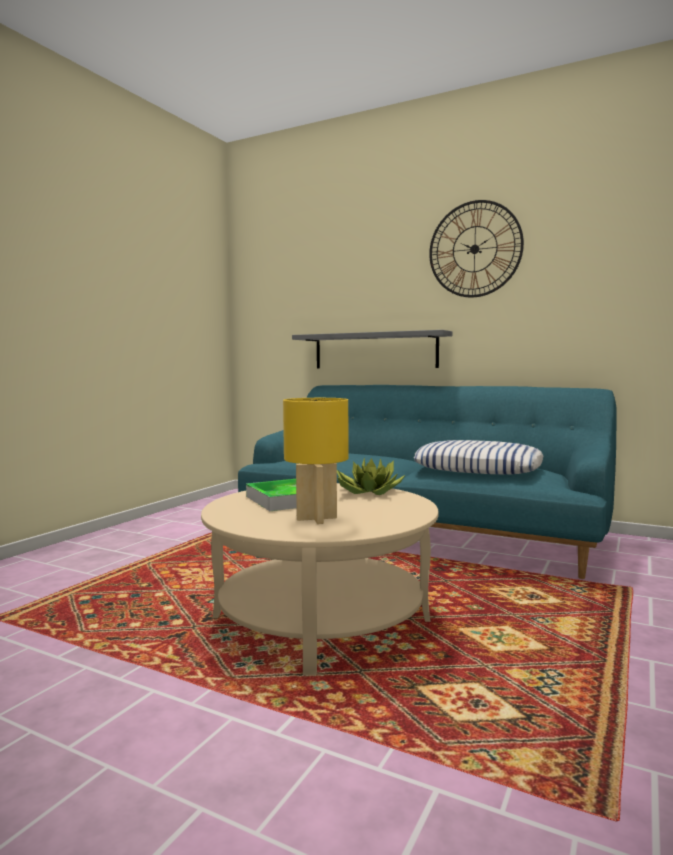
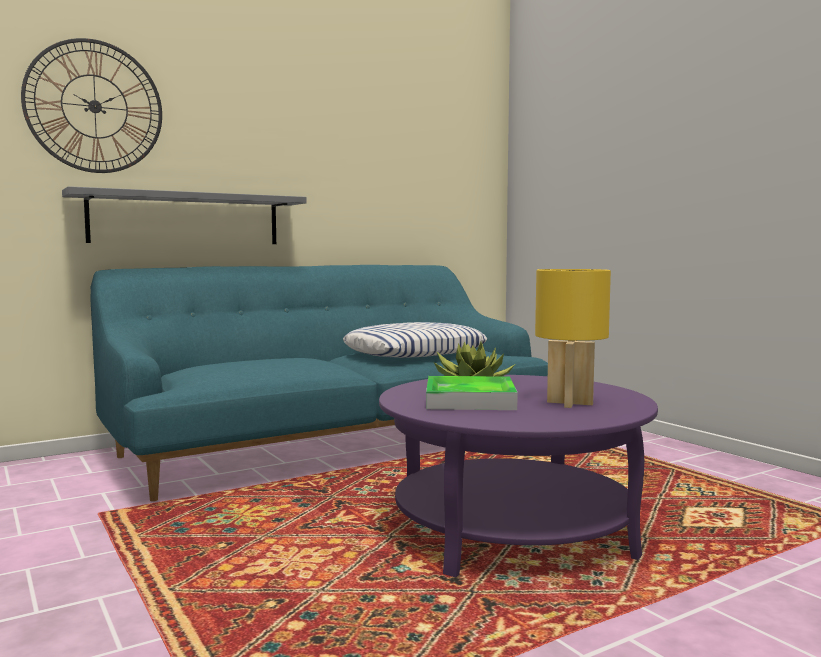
camera: 60 degrees left, 0 degrees up
(321, 618) = (512, 528): beige coffee table -> purple coffee table
(474, 249) = (312, 104): wall clock -> wall clock (94, 106)

